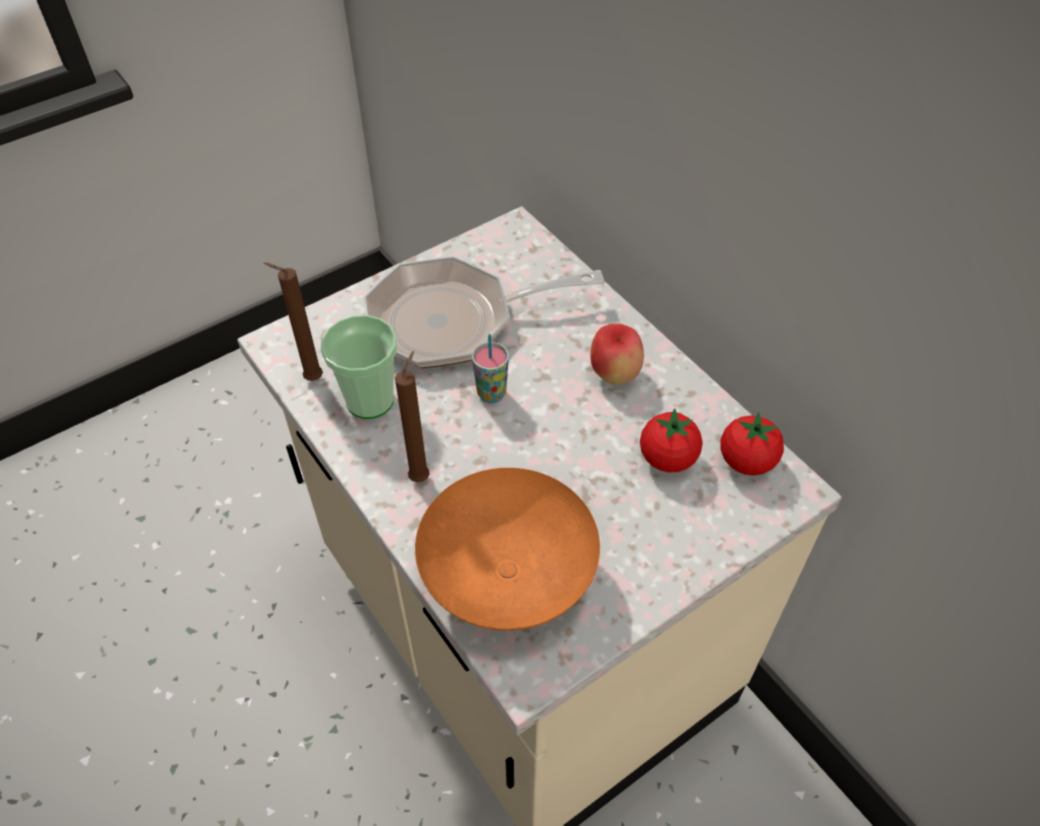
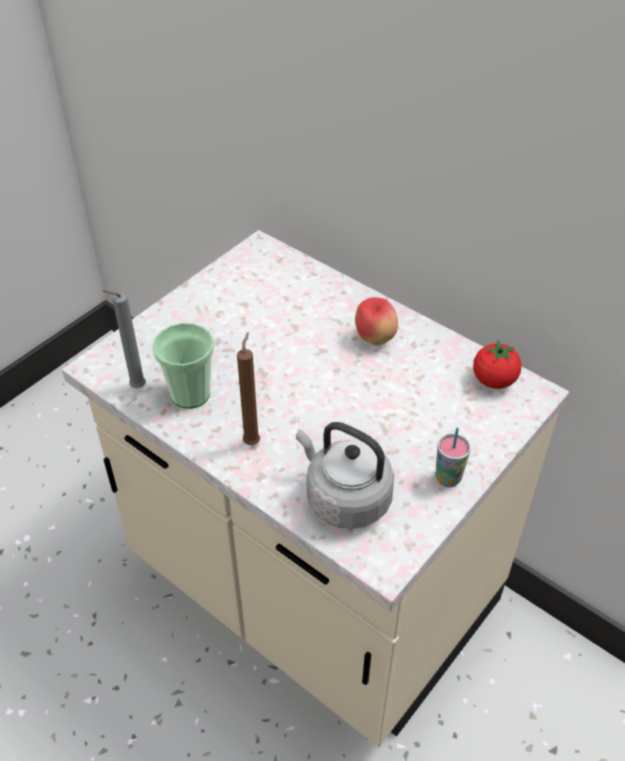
camera: 15 degrees left, 5 degrees down
(310, 379) = (135, 387): brown candle -> grey candle
(453, 320) = (235, 323): frying pan -> none
(491, 394) = (285, 370): cup -> cup (448, 478)
(505, 576) = (344, 498): orange bowl -> grey kettle
(667, 458) = (435, 390): tomato -> none

